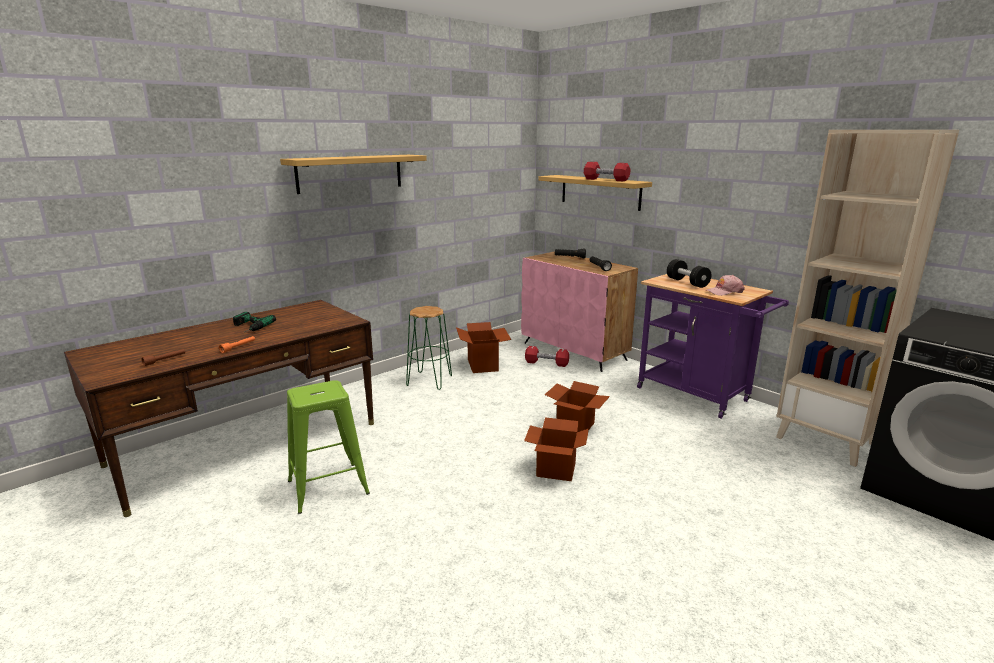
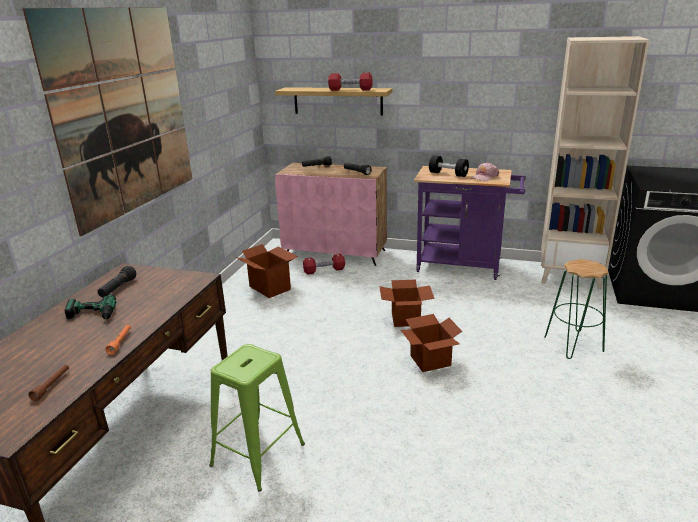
camera: 30 degrees left, 5 degrees up
(291, 315) = (118, 289): none -> black flashlight
(350, 173) = (124, 112): shelf -> picture
(430, 380) = (236, 317): green stool -> green stool (573, 344)

